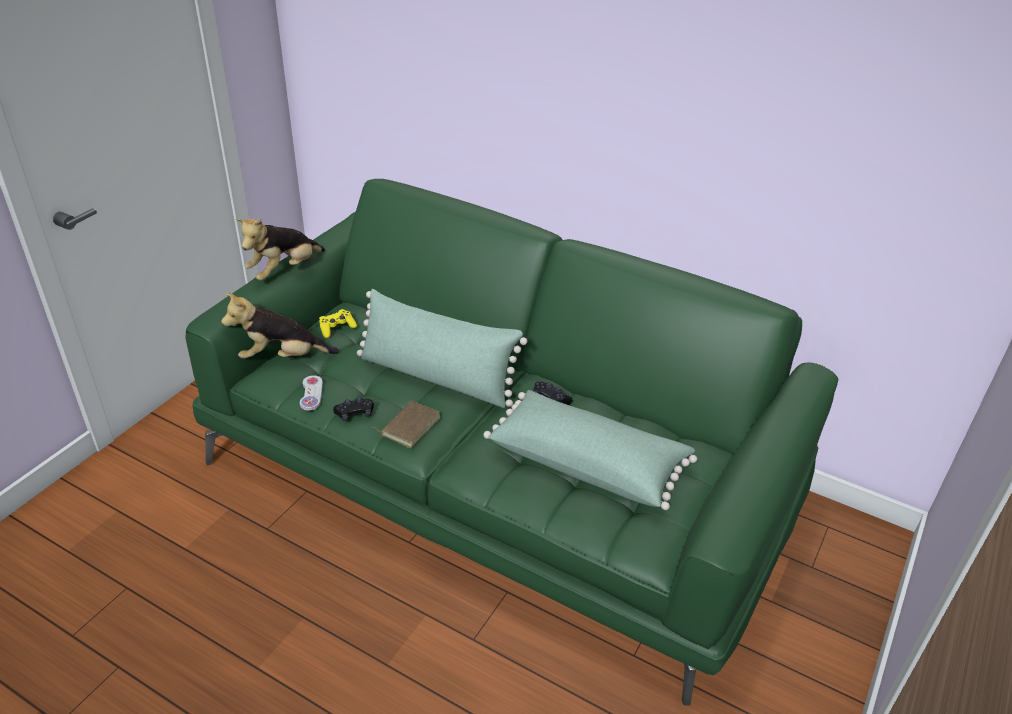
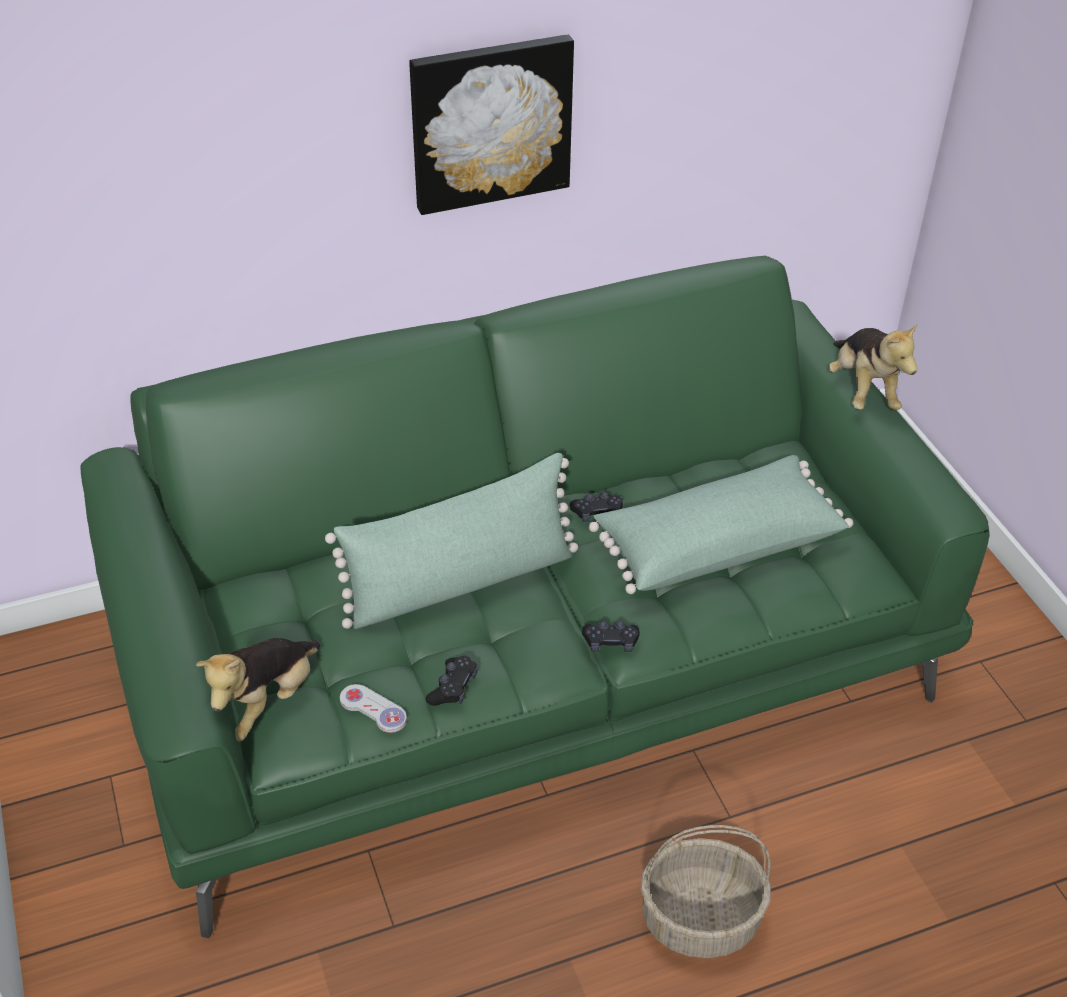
camera: 50 degrees left, 5 degrees up
(284, 271) = (151, 595): plush toy -> plush toy (863, 390)
(337, 328) = (269, 620): yellow game controller -> none
(382, 666) = (701, 918): none -> basket
(409, 426) = (524, 650): brown book -> none
(453, 457) = (610, 642): none -> black game controller
(623, 109) = (490, 122): none -> picture

